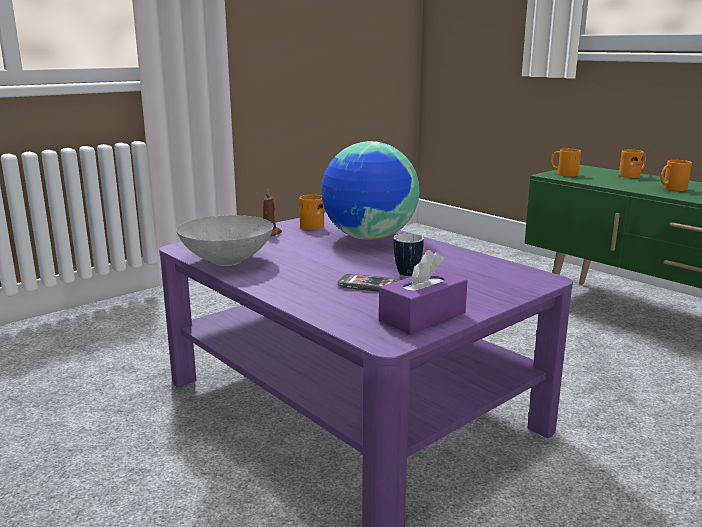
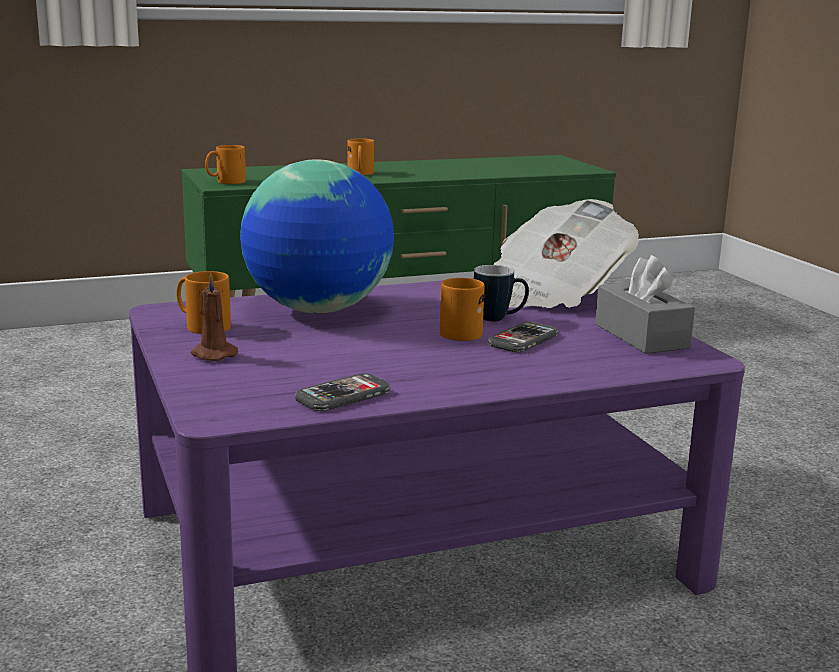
camera: 70 degrees left, 0 degrees up
(227, 262) = (343, 396): grey bowl -> phone
(422, 317) = (641, 336): purple tissue box -> grey tissue box
(497, 283) = (554, 294): none -> newspaper
(632, 175) = (278, 169): orange mug -> orange mug (459, 331)

